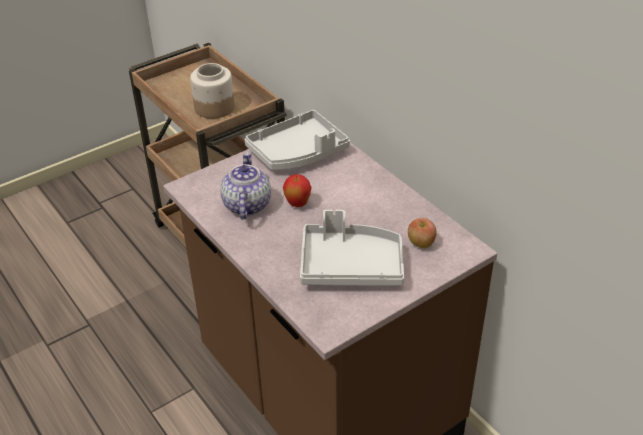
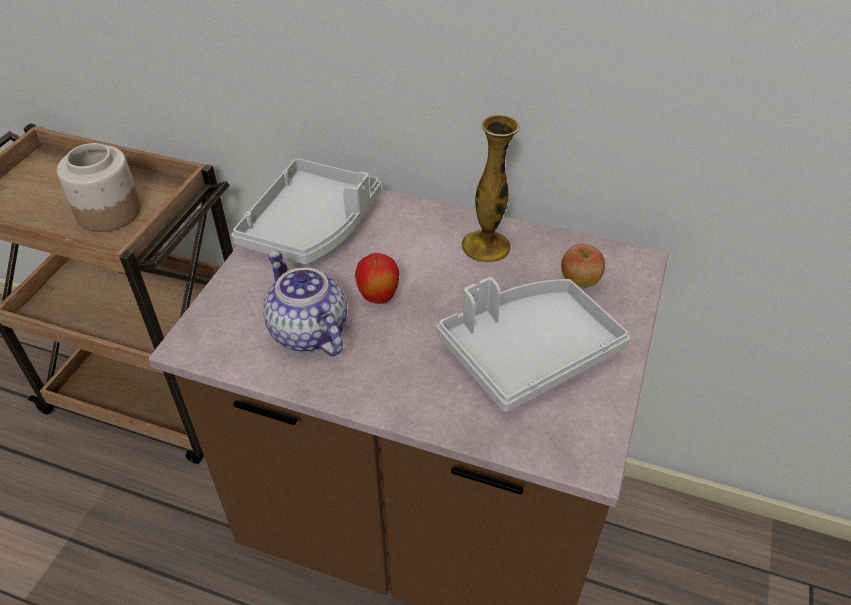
camera: 35 degrees left, 5 degrees up
(385, 202) = (485, 246): none -> vase

